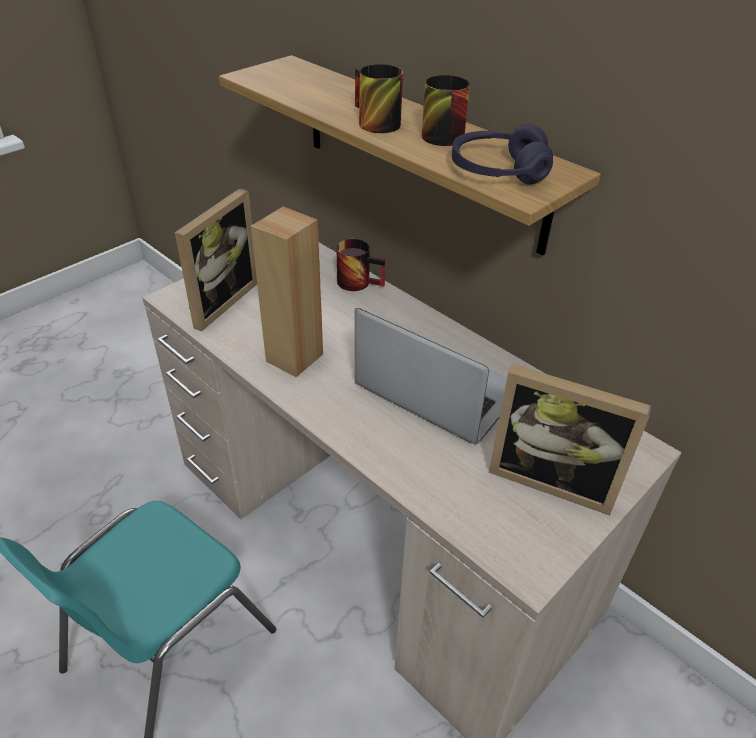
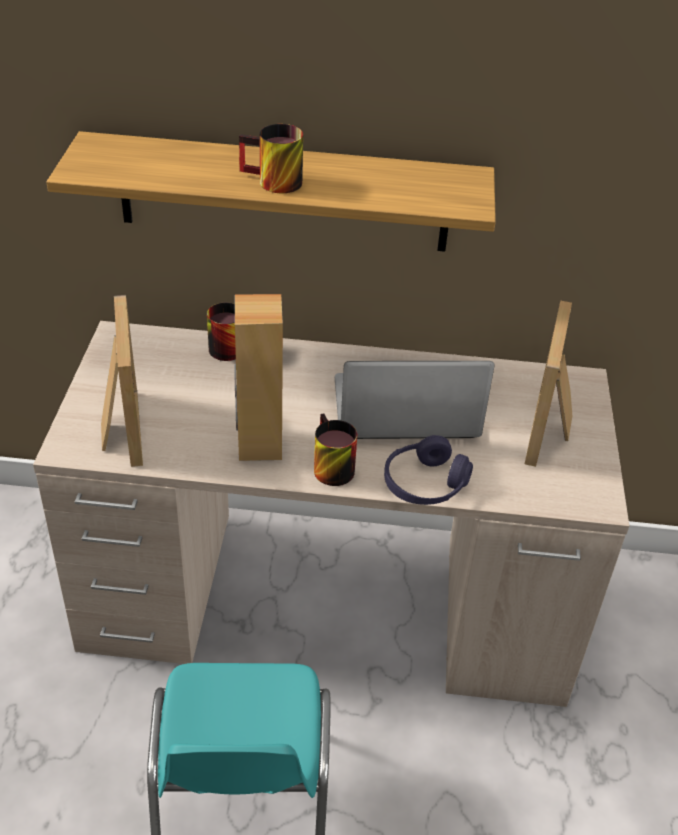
camera: 40 degrees left, 0 degrees up
(441, 133) = (340, 173): mug -> mug (328, 466)
(498, 171) = (429, 193): purple headphones -> purple headphones (425, 484)
(552, 478) = (550, 432): picture frame -> picture frame turned 120 degrees clockwise

